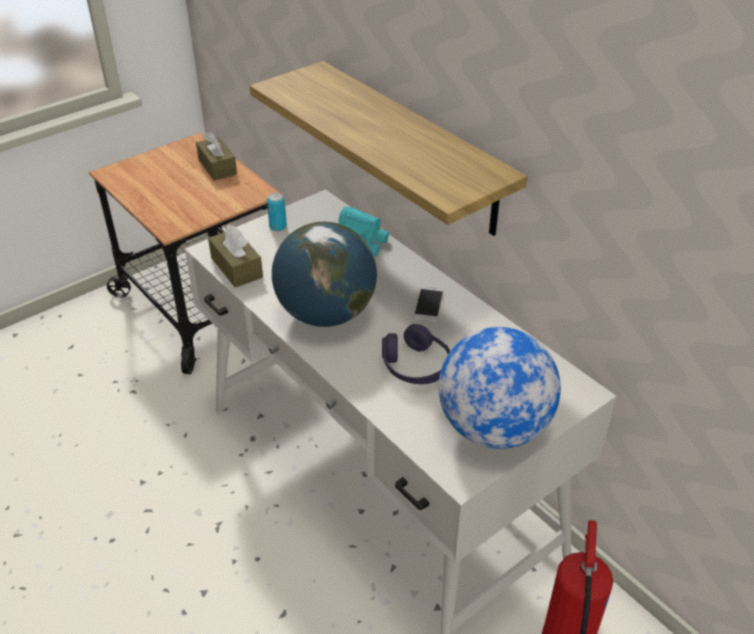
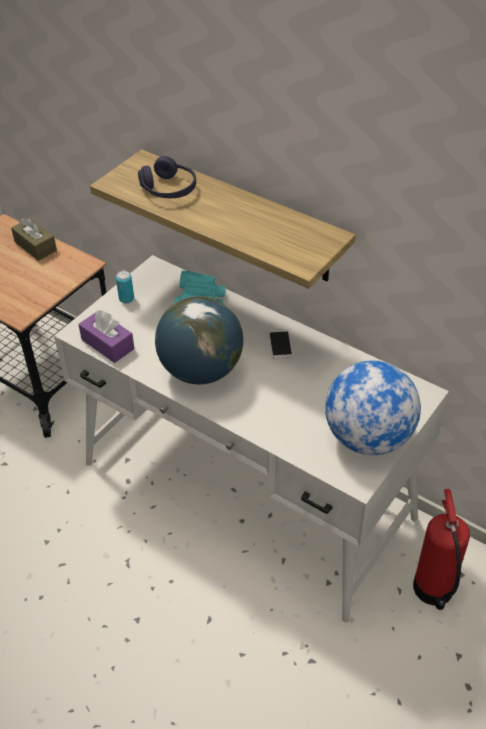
camera: 15 degrees left, 5 degrees up
(236, 267) = (107, 344): brown tissue box -> purple tissue box
(415, 366) = (290, 400): purple headphones -> purple headphones (169, 189)

